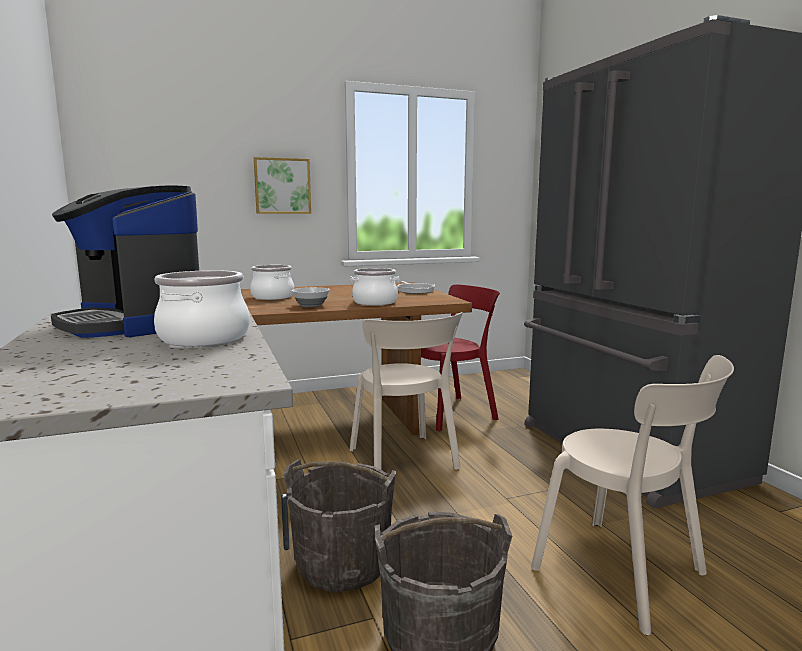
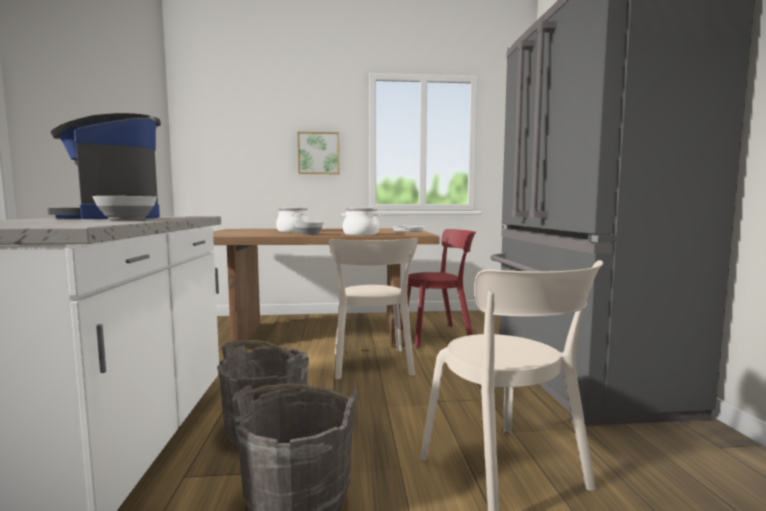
camera: 15 degrees right, 5 degrees down
(203, 338) = (127, 219): cooking pot -> bowl

